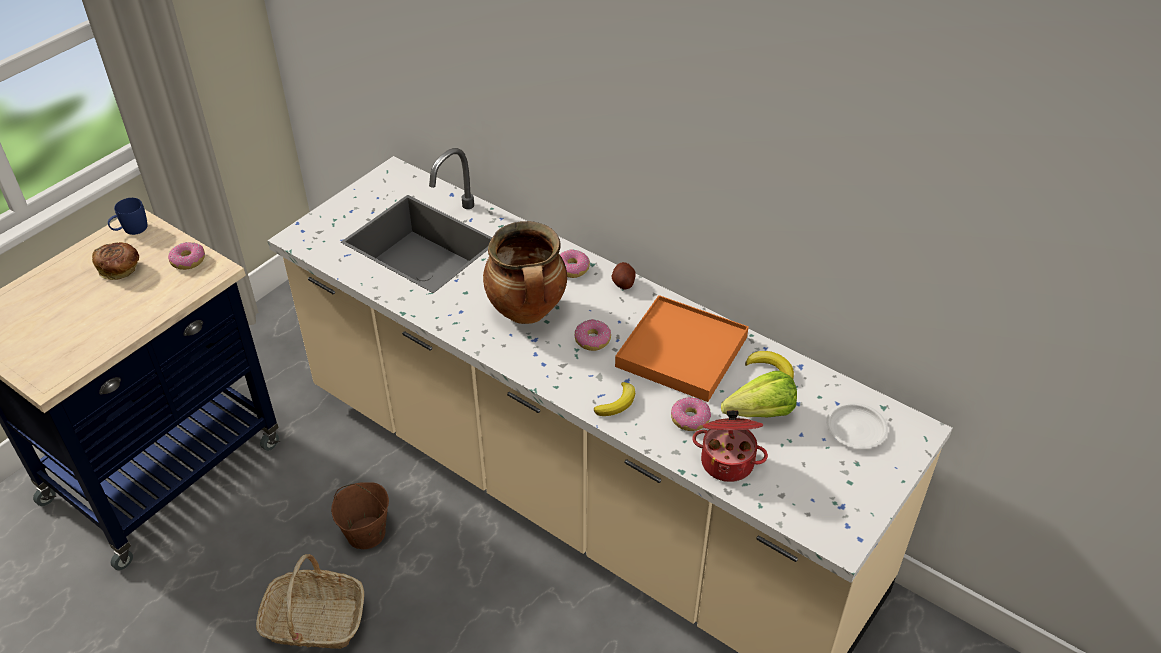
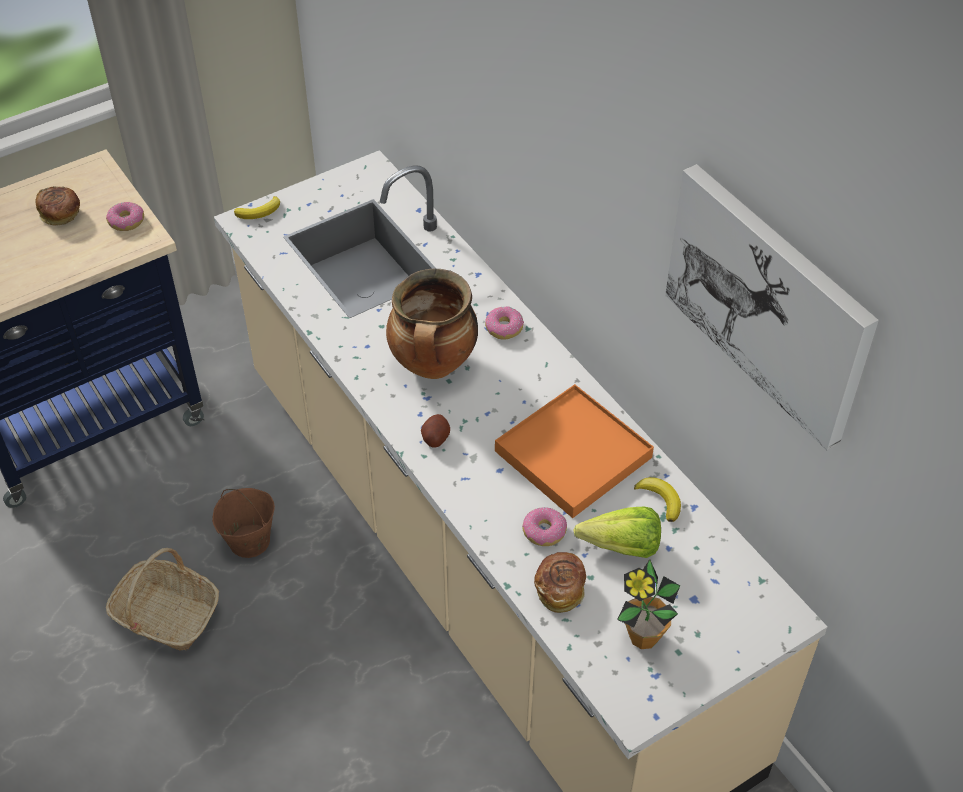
camera: 20 degrees right, 5 degrees up
(131, 230) = (87, 174): blue mug -> none
(592, 340) = (486, 414): donut -> none
(617, 403) = (477, 492): banana -> banana (260, 211)
(623, 283) = (550, 359): potato -> potato (435, 438)
(727, 461) = (560, 589): cooking pot -> bread
(815, 479) = (643, 637): none -> potted plant
(855, 428) = (716, 595): white plate -> none
(865, 152) = (768, 303): none -> picture

